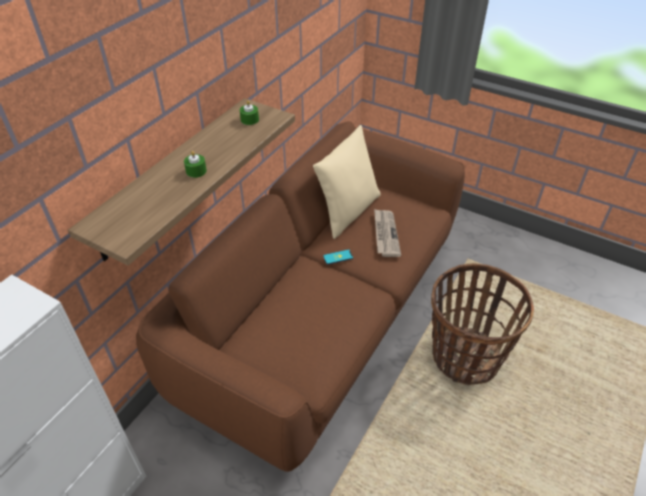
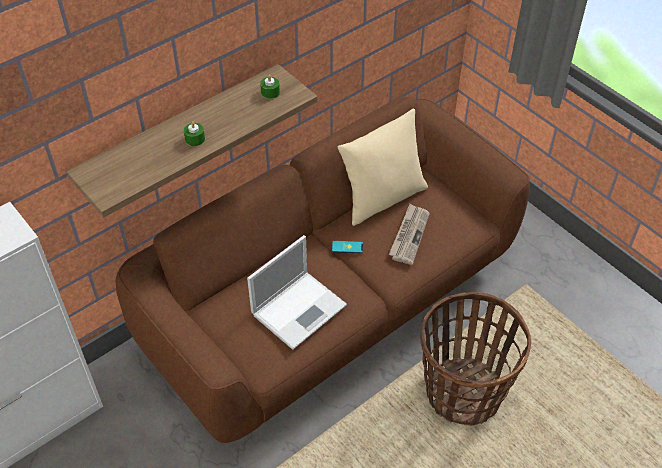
camera: 20 degrees right, 5 degrees up
(323, 319) = (300, 308): none -> laptop

